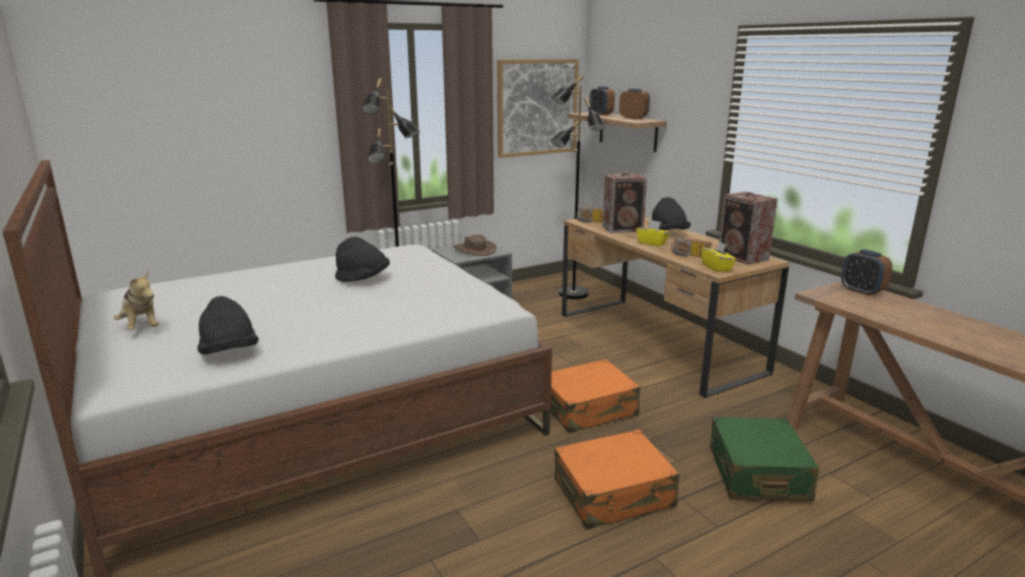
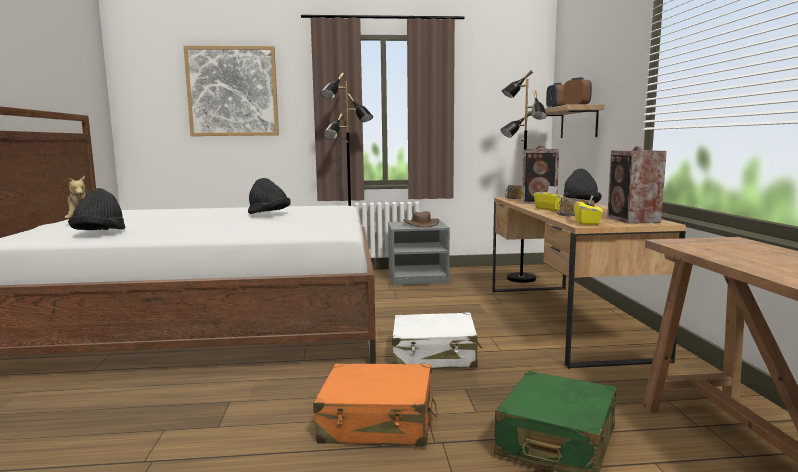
camera: 25 degrees right, 10 degrees down
(537, 107) = (502, 107): picture -> picture (232, 91)
(588, 409) = (434, 356): orange suitcase -> white suitcase
(862, 291) = (740, 244): alarm clock -> none

